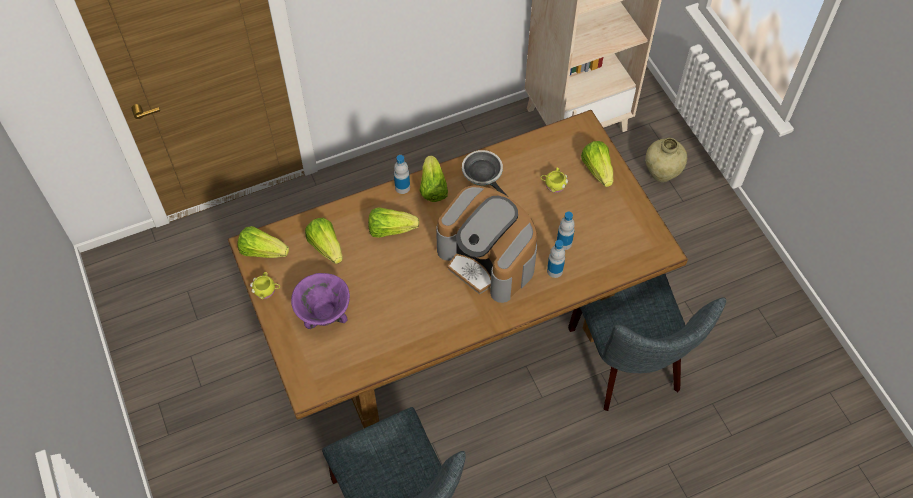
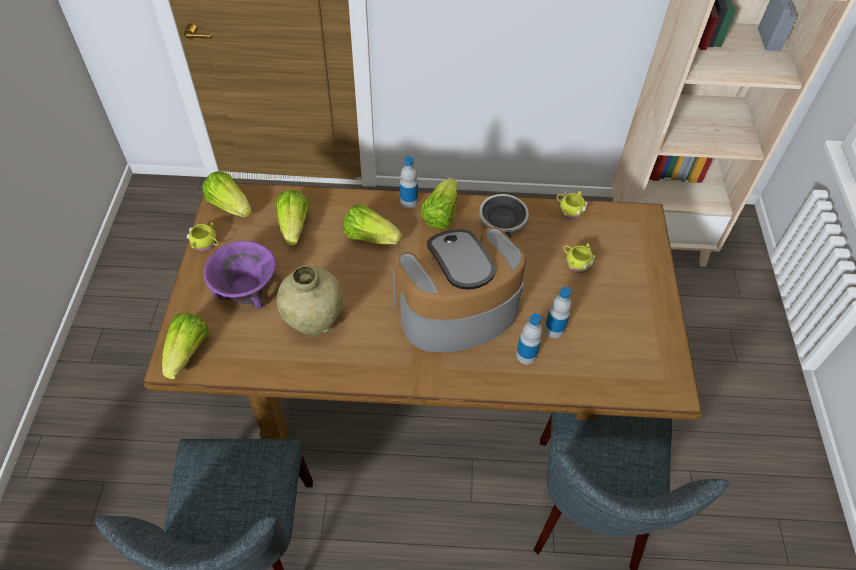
camera: 25 degrees right, 5 degrees down
(488, 259) = (456, 310): coffee machine -> coffee machine turned 90 degrees clockwise
(527, 144) = (569, 210): none -> yellow mug
(597, 170) = (637, 267): lettuce -> lettuce (188, 352)
(661, 173) = (725, 323): beige vase -> beige vase (314, 322)

